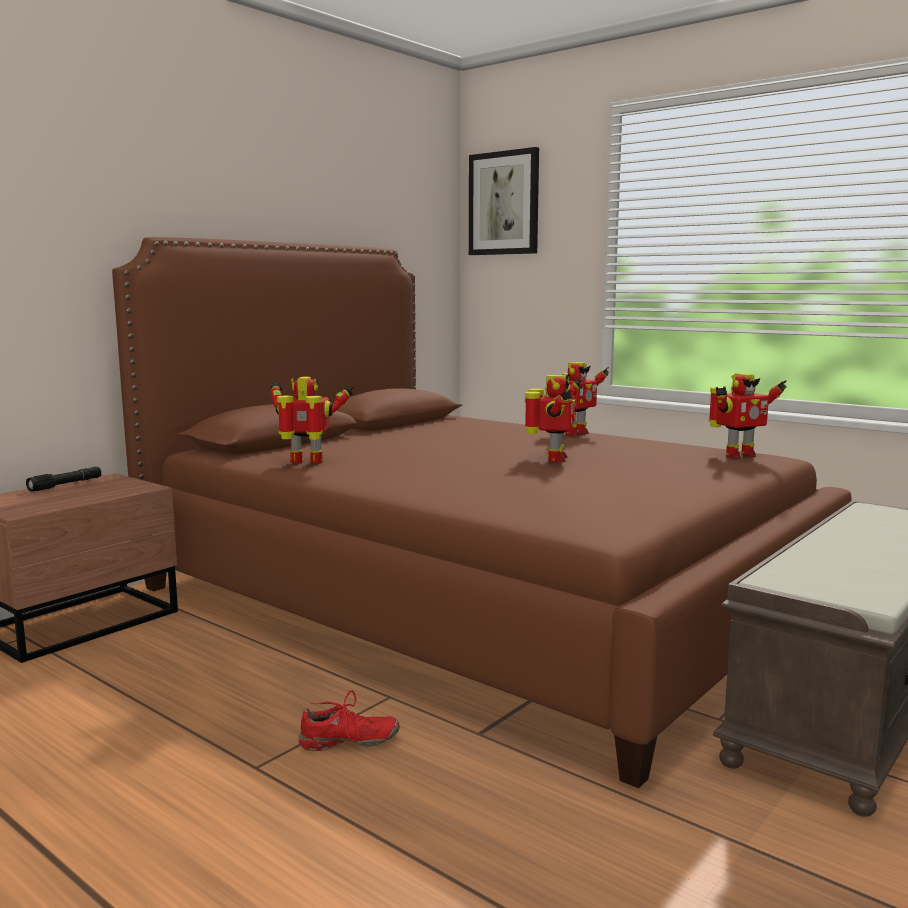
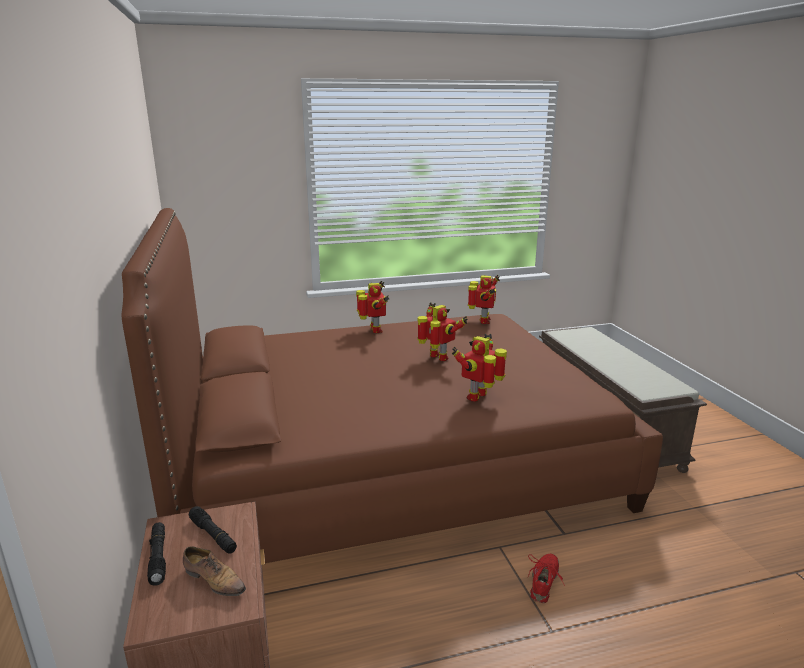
camera: 55 degrees left, 10 degrees up
(46, 501) = (214, 580): none -> shoe
(107, 489) = (213, 535): none -> black flashlight
(307, 462) = (342, 427): toy robot -> toy robot (479, 397)
(504, 203) = (206, 150): picture -> none

